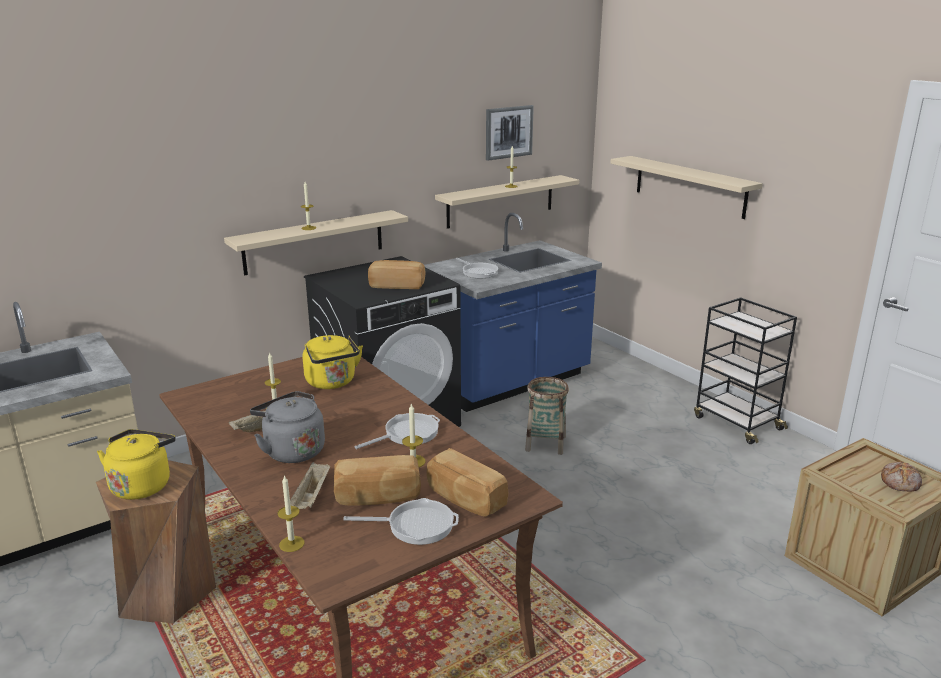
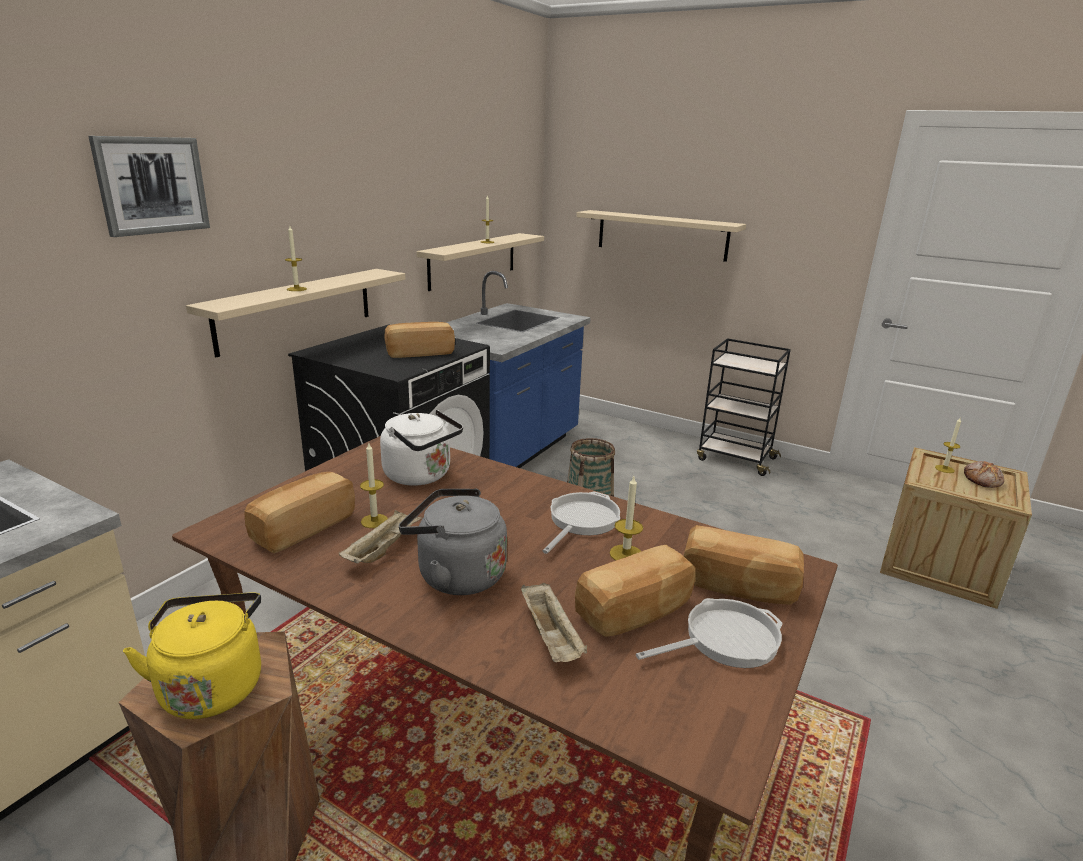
camera: 25 degrees left, 0 degrees up
(231, 403) = (302, 527): none -> bread
(291, 544) = (597, 719): candle -> candle (944, 469)
(332, 383) = (421, 476): yellow kettle -> white kettle
(478, 272) = (480, 335): frying pan -> none
(508, 132) = (478, 182): picture -> picture (152, 185)

